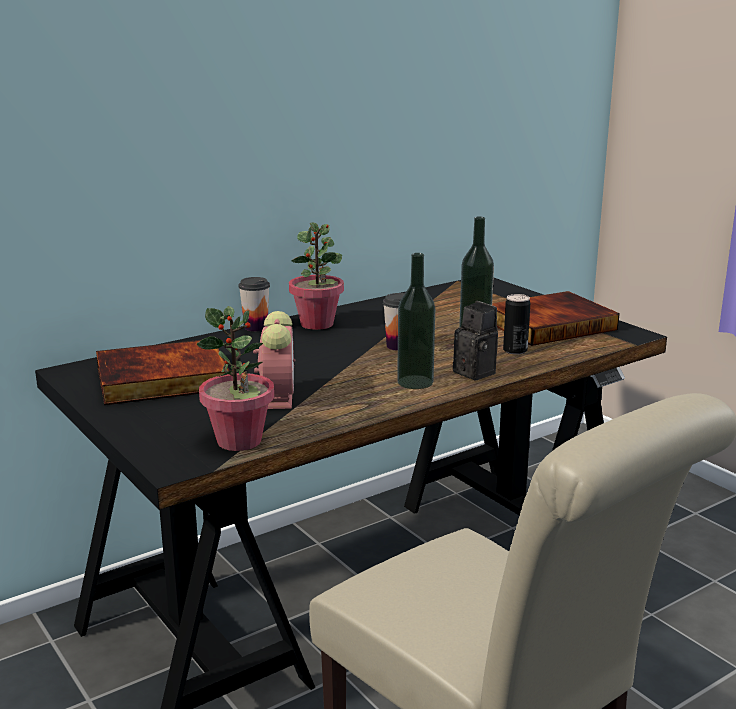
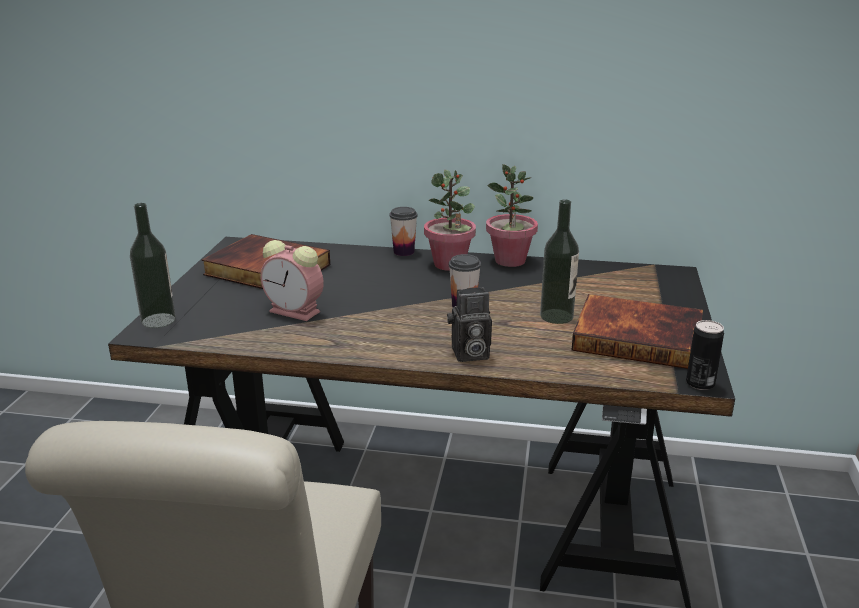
camera: 45 degrees right, 5 degrees up
(239, 441) = (207, 333): potted plant -> potted plant (510, 261)
(278, 397) = (297, 312): alarm clock -> alarm clock turned 75 degrees clockwise
(415, 382) = (405, 341): bottle -> bottle (158, 320)
(477, 372) = (468, 354): camera -> camera turned 75 degrees clockwise
(515, 350) = (546, 349): can -> can (700, 383)

